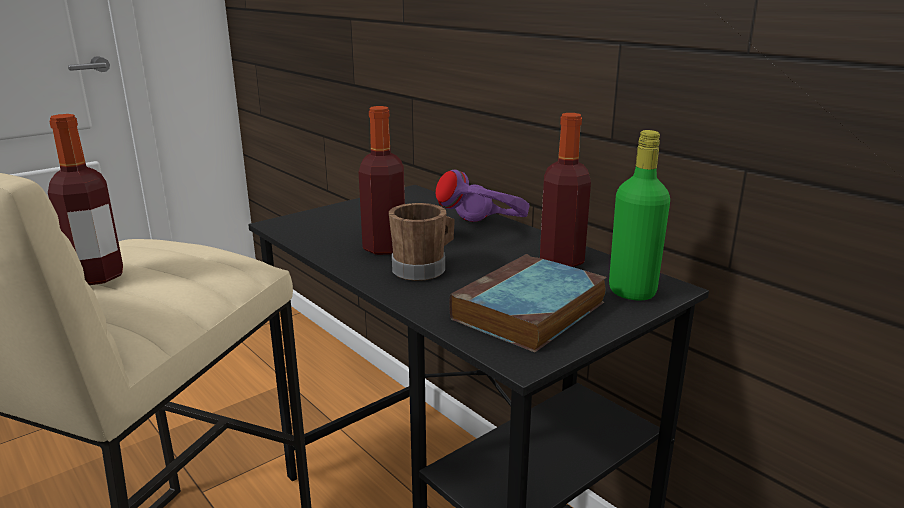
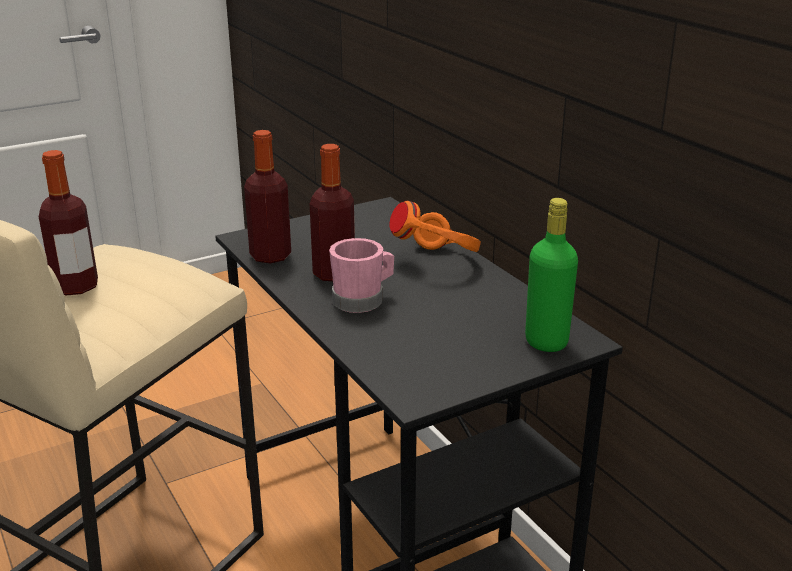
camera: 10 degrees right, 5 degrees up
(424, 268) = (363, 300): brown mug -> pink mug
(484, 230) = (437, 261): purple headphones -> orange headphones
(528, 312) = (439, 354): book -> none
(561, 260) = (496, 302): bottle -> bottle (270, 256)

